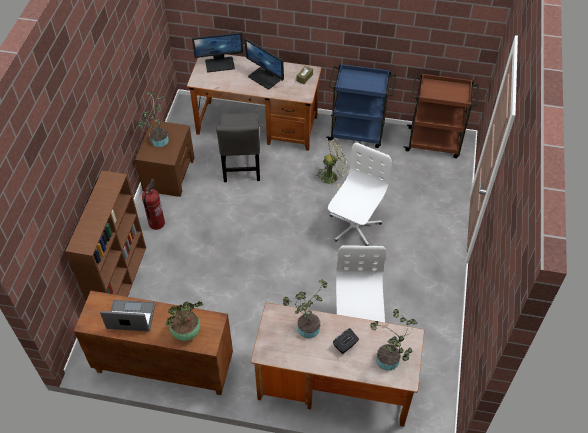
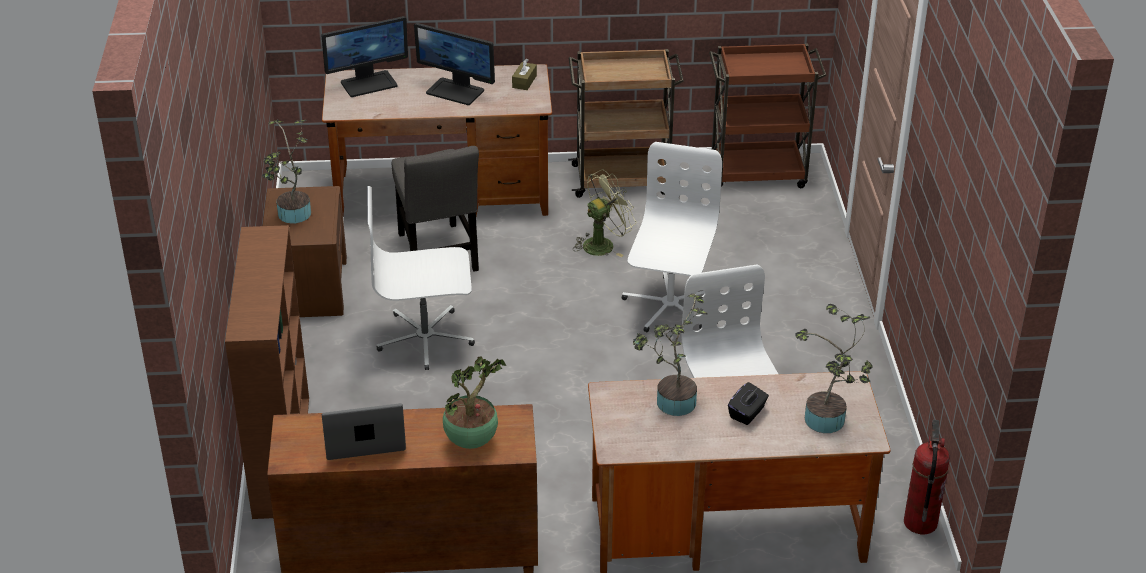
camera: 15 degrees left, 15 degrees down
(156, 223) = (314, 360): fire extinguisher -> fire extinguisher (920, 523)
(217, 221) = (425, 339): none -> white office chair
(357, 133) = (622, 179): blue cart -> brown cart

